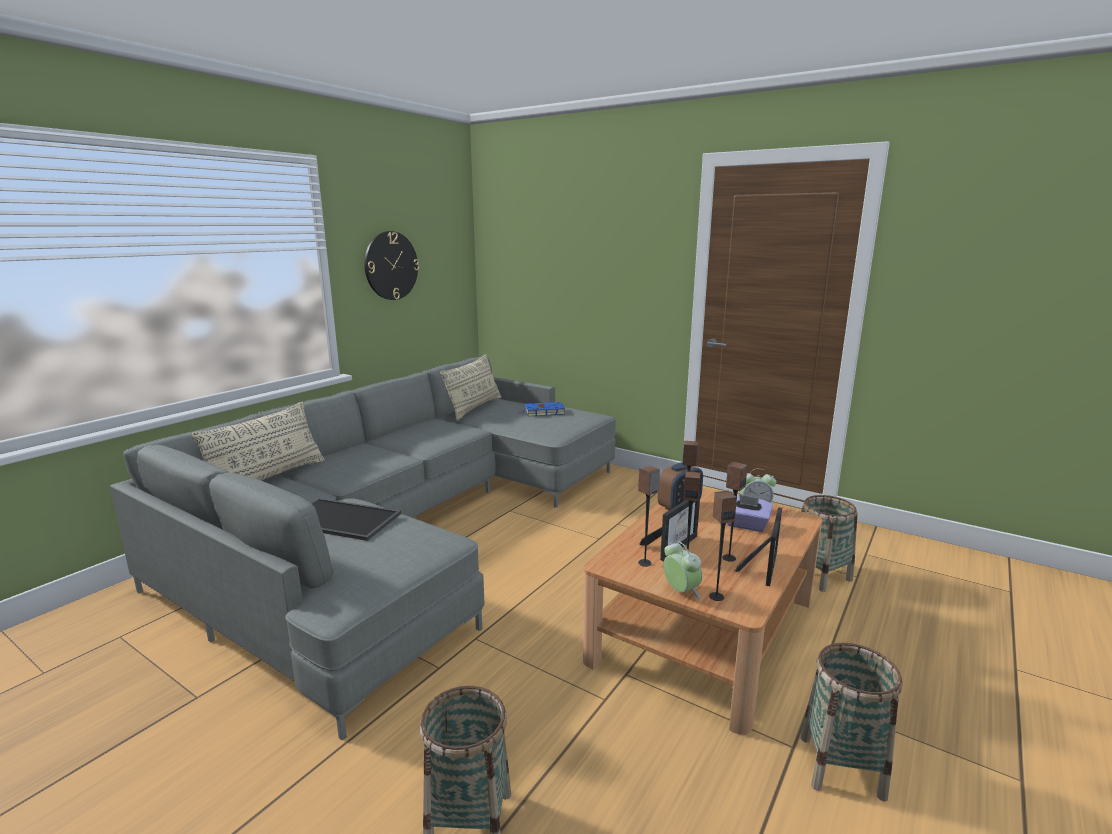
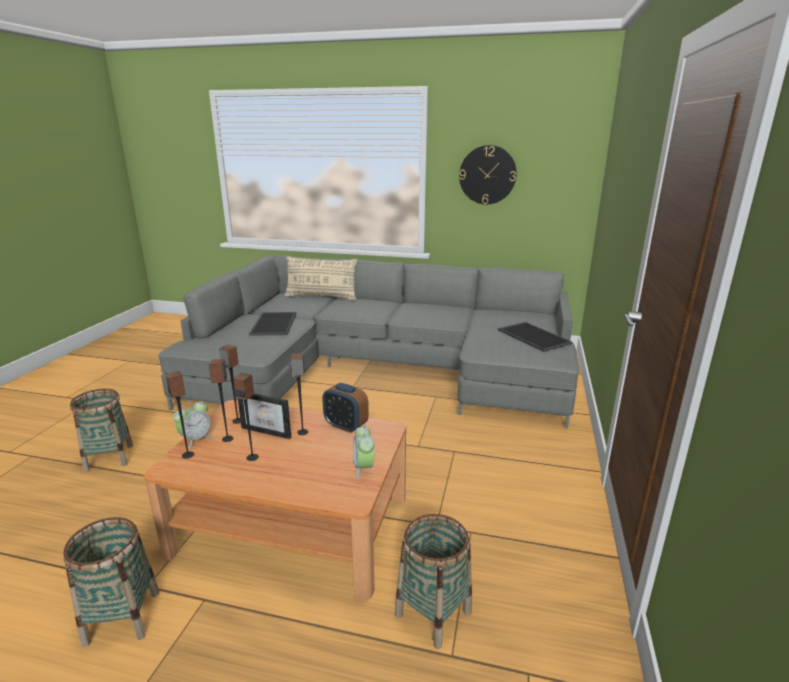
camera: 70 degrees right, 5 degrees up
(474, 408) = (509, 313): beige pillow -> none
(543, 412) = (532, 336): blue book -> tray
(746, 525) = (322, 464): purple tissue box -> none
(764, 566) = (240, 476): picture frame -> none

